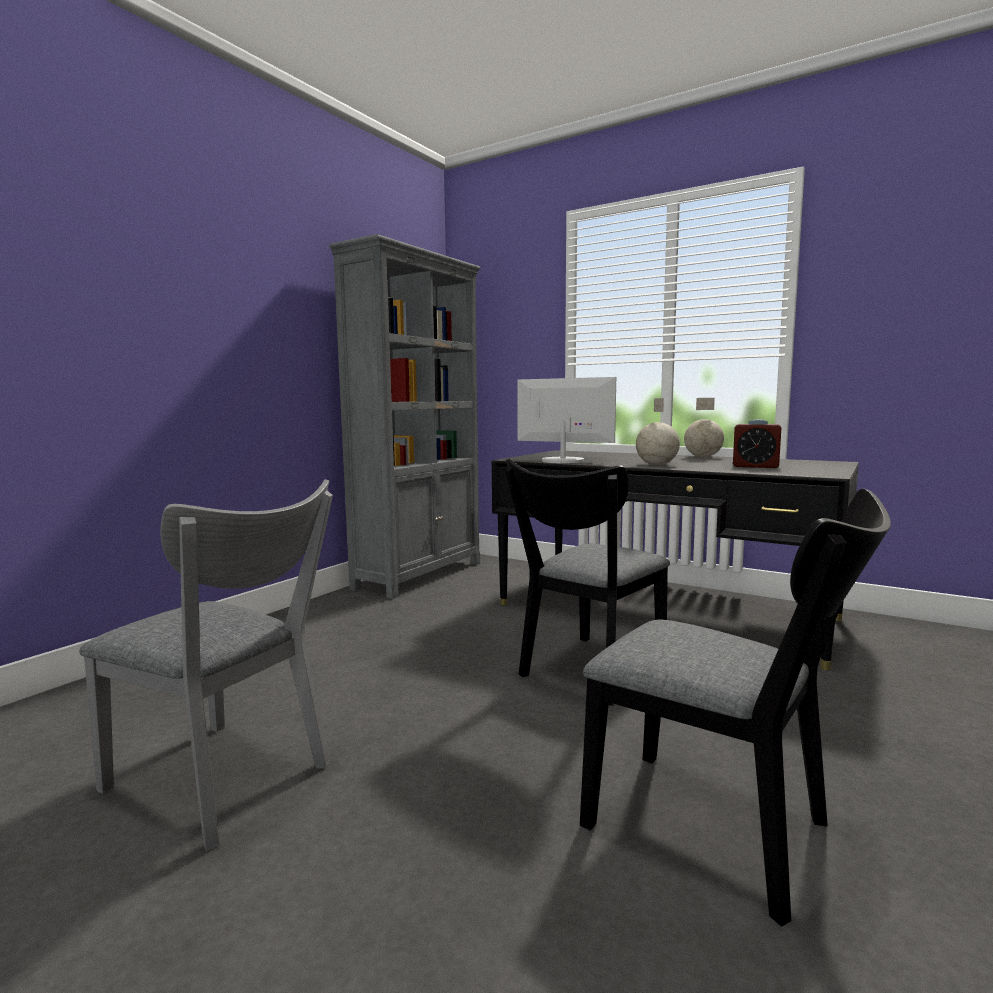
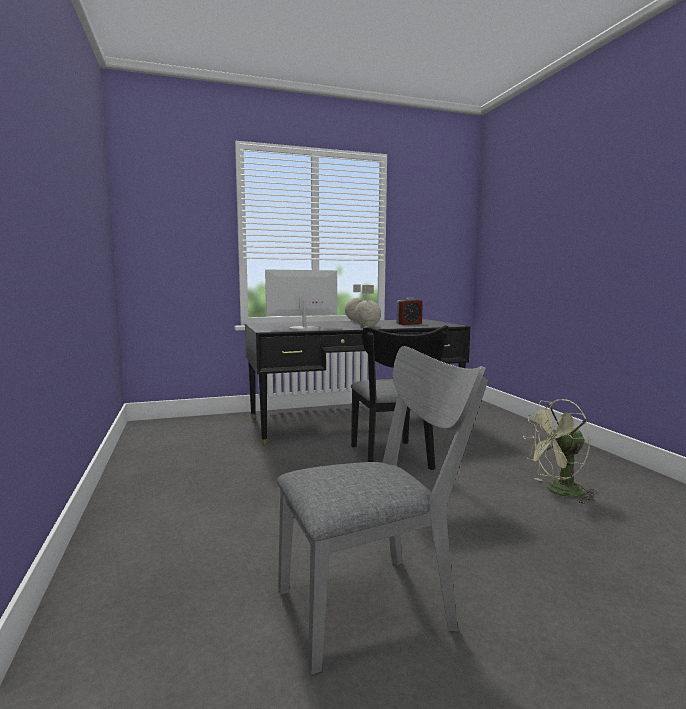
camera: 50 degrees left, 0 degrees up
(420, 575) = (150, 444): grey bookcase -> none
(723, 832) = (558, 491): black chair -> green fan

